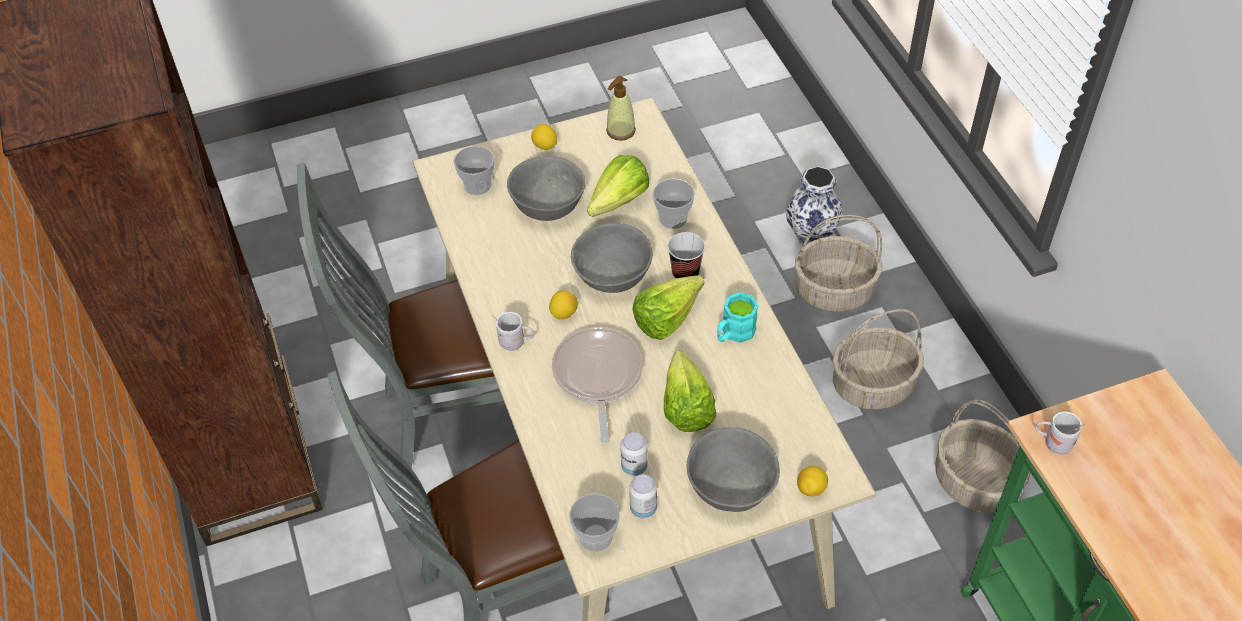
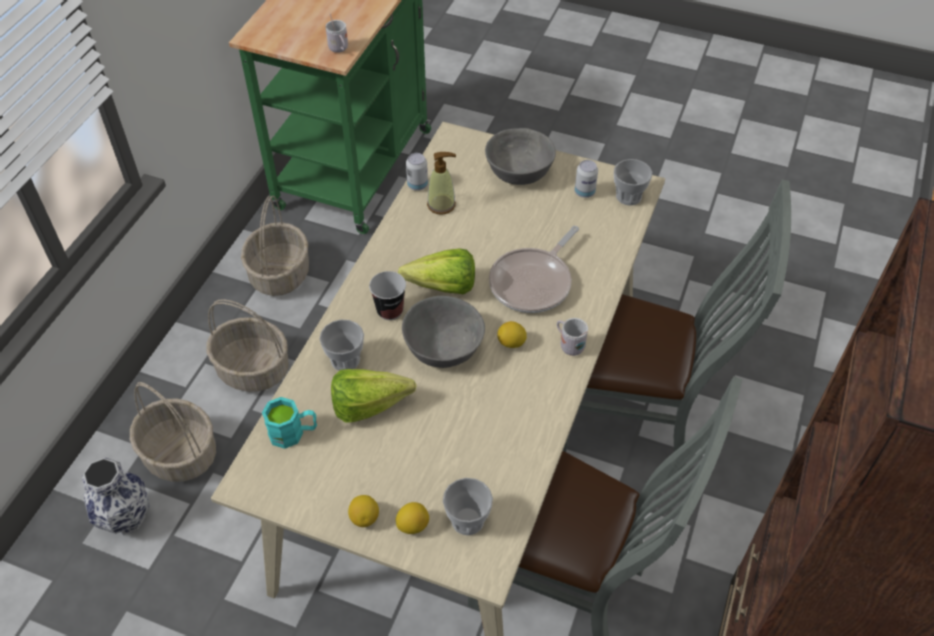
camera: 140 degrees left, 0 degrees up
(547, 204) = (426, 450): grey bowl -> none
(620, 131) = (283, 479): soap dispenser -> soap dispenser (441, 205)
(634, 466) = (566, 216): can -> can (417, 185)
(687, 402) = (492, 229): lettuce -> none
(734, 333) = (410, 248): turquoise mug -> turquoise mug (293, 433)
(811, 489) = (475, 143): lemon -> lemon (413, 525)

